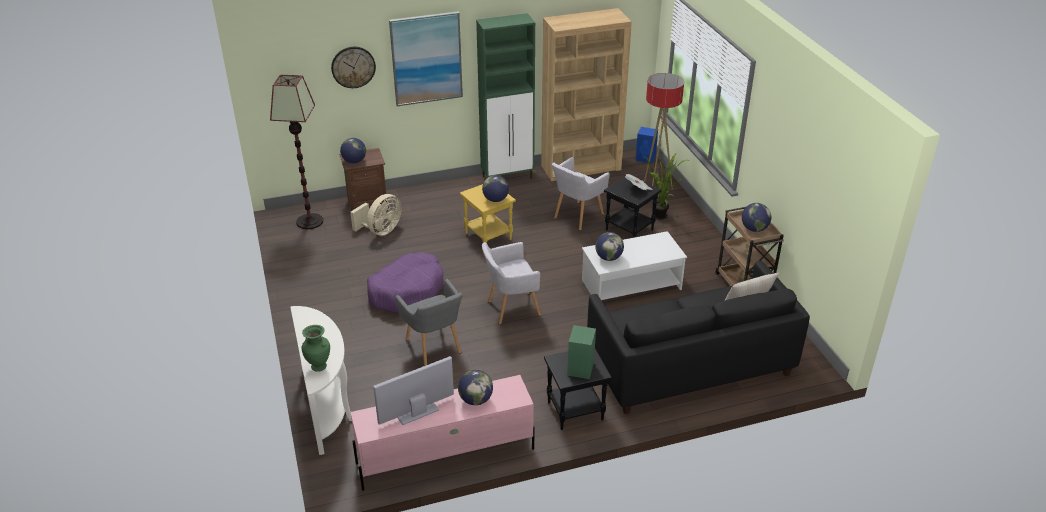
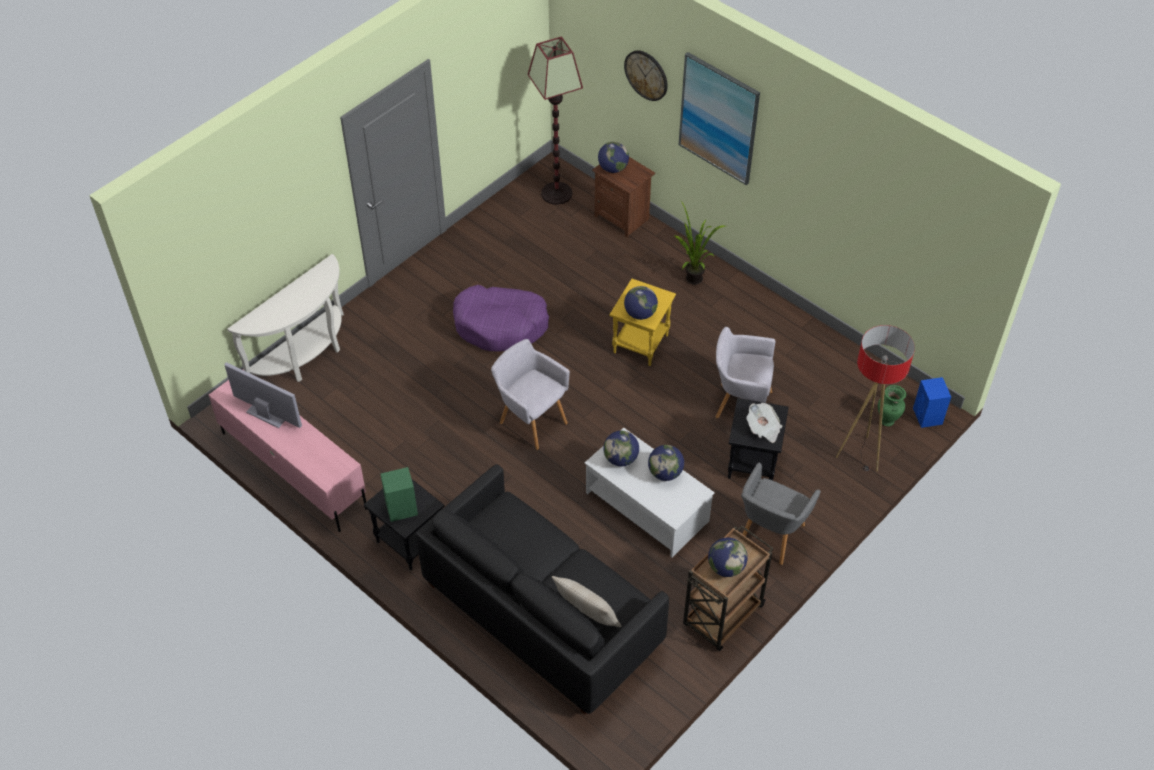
camera: 60 degrees right, 15 degrees up
(319, 366) = (265, 316): green vase -> green vase (887, 421)
(381, 231) = (583, 254): beige fan -> none
(434, 348) = (430, 389): grey armchair -> grey armchair (769, 537)
(476, 400) = (306, 447): globe -> globe (665, 473)
(508, 177) = (769, 306): green cabinet -> none
(581, 167) = (849, 363): brown bookcase -> none
(662, 218) = (804, 484): potted plant -> potted plant (692, 282)

